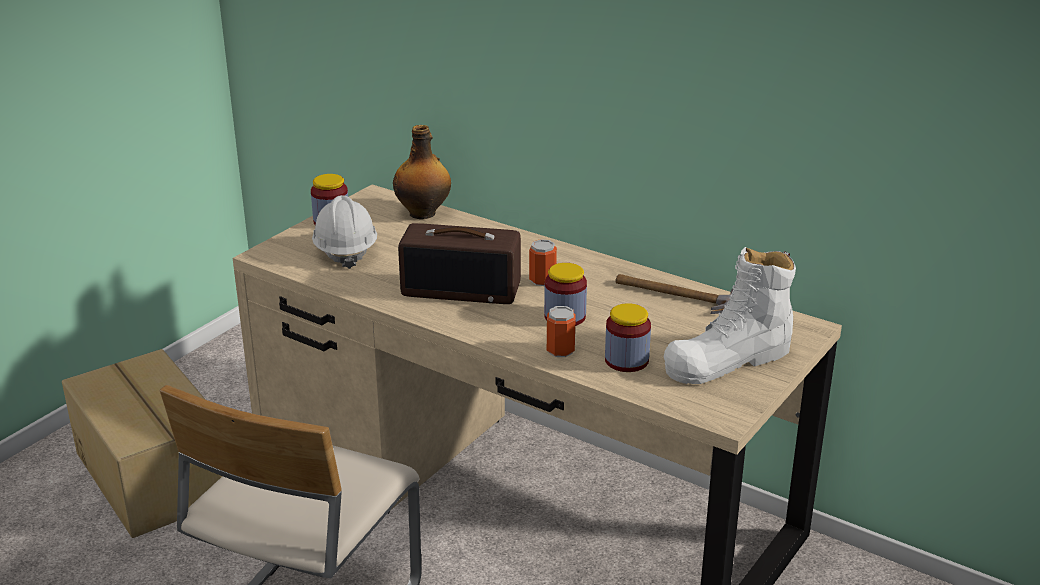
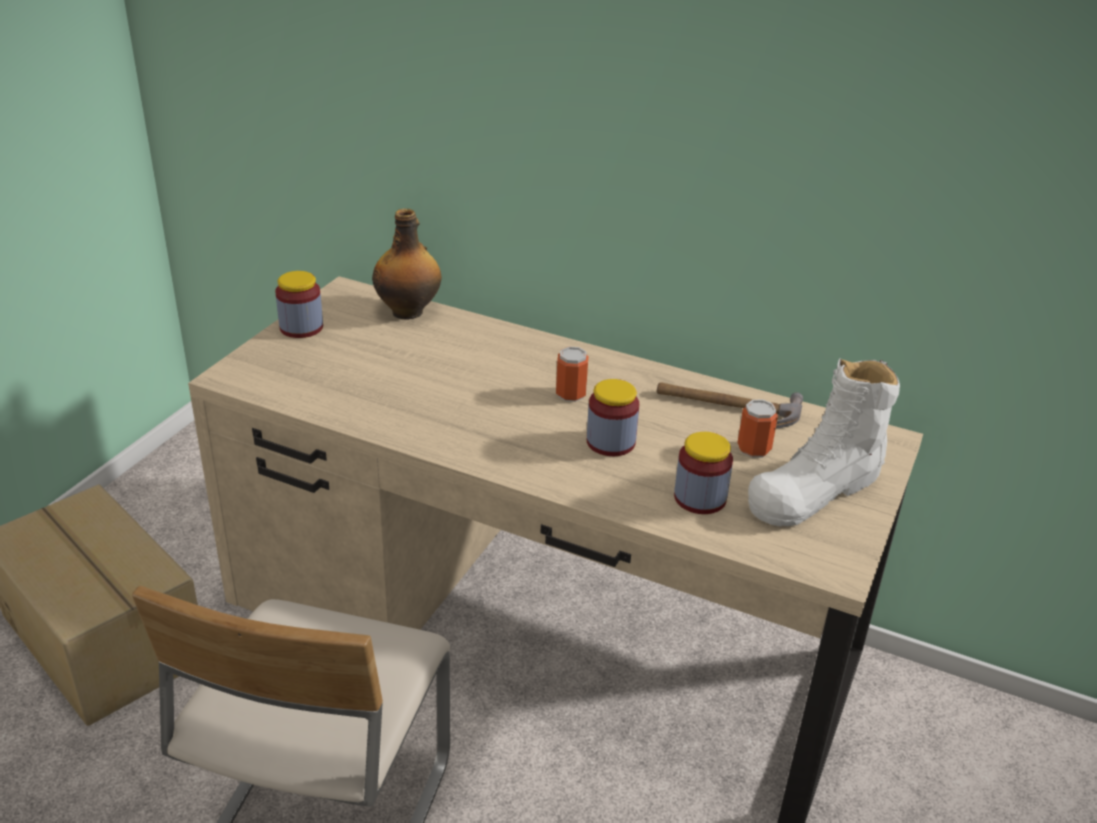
camera: 10 degrees left, 5 degrees up
(345, 251) = (326, 367): white hard hat -> none
(462, 289) = (480, 411): radio -> none
(560, 350) = (618, 489): can -> can (754, 449)

